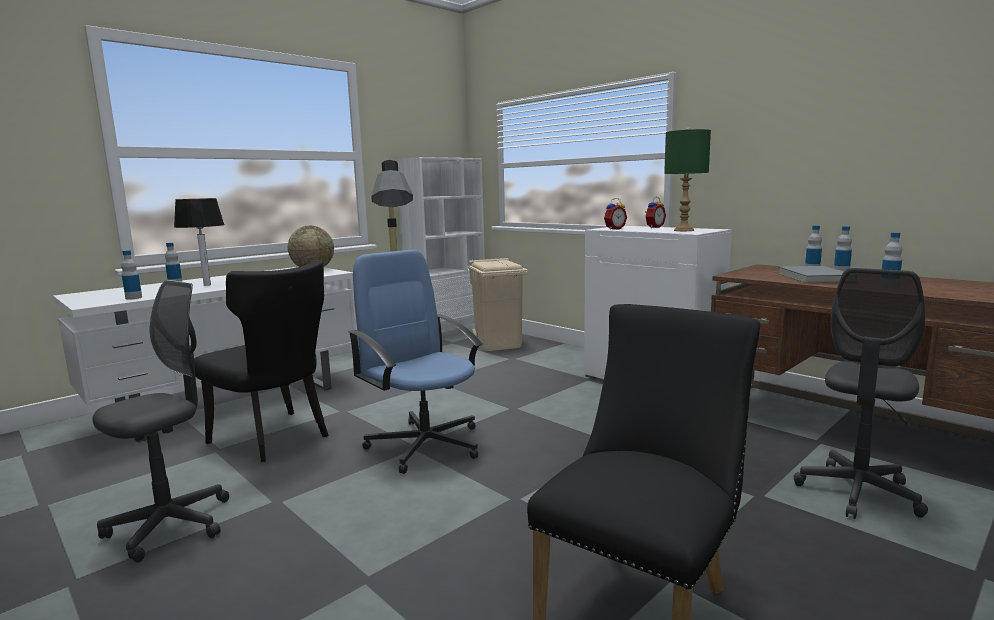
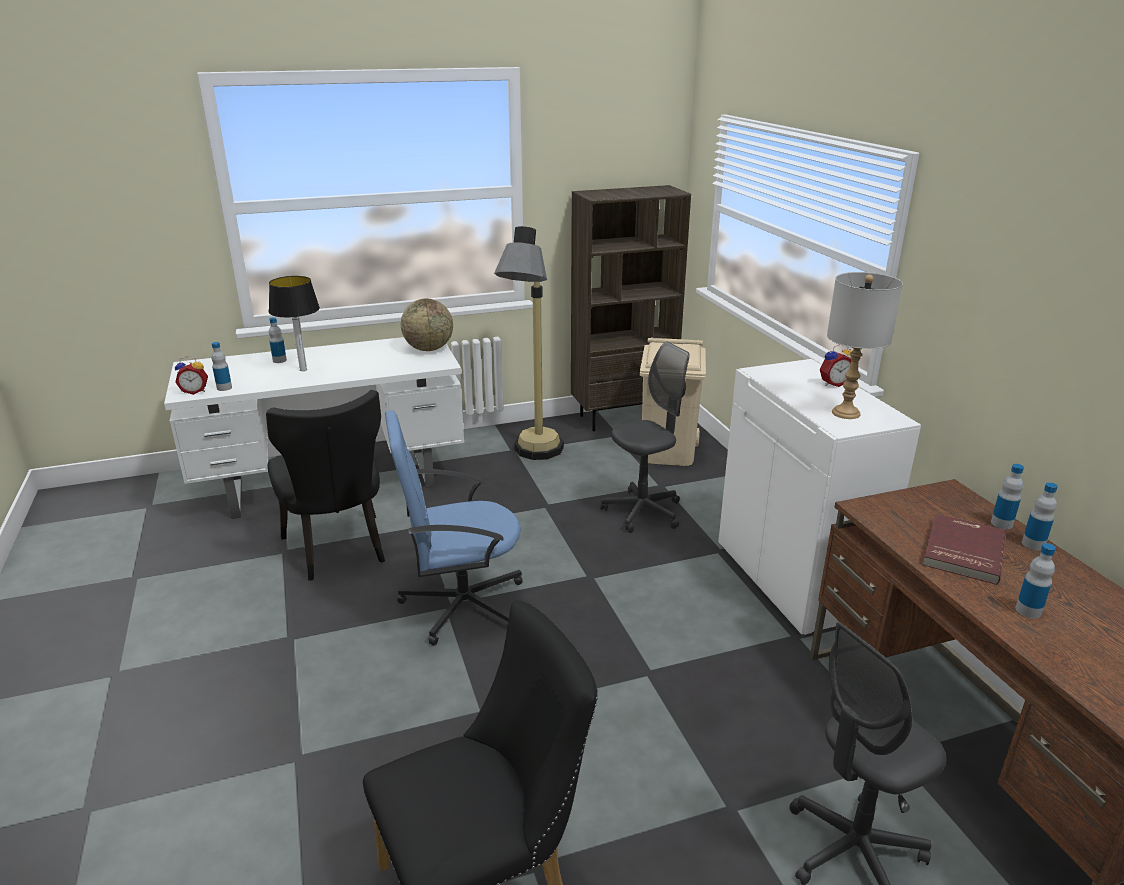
camera: 25 degrees right, 15 degrees up
(170, 526) = (202, 637): grey office chair -> grey office chair (643, 512)
(425, 444) = (461, 604): blue office chair -> blue office chair turned 90 degrees counterclockwise
(447, 334) = (623, 417): white bookcase -> brown bookcase
(614, 229) = (771, 378): alarm clock -> alarm clock (195, 391)
(683, 230) = (846, 413): green table lamp -> grey table lamp
(813, 277) = (961, 551): grey book -> red book

